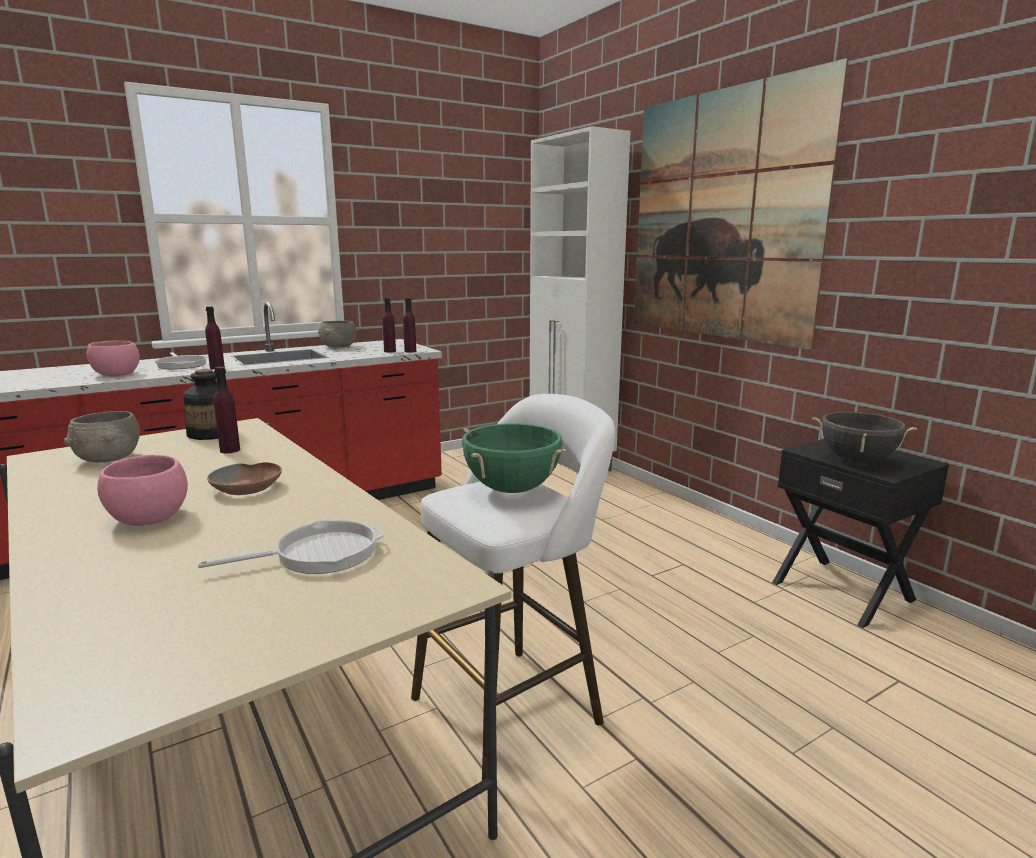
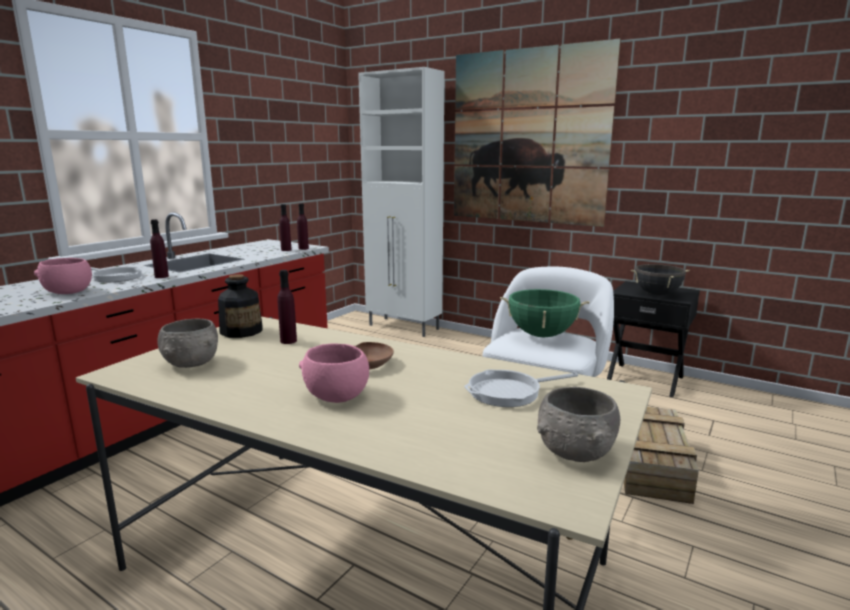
camera: 25 degrees left, 0 degrees up
(319, 554) = (509, 392): frying pan -> frying pan turned 150 degrees counterclockwise
(338, 346) = (229, 249): grey bowl -> grey bowl (576, 451)
(716, 720) = (651, 464): none -> crate

